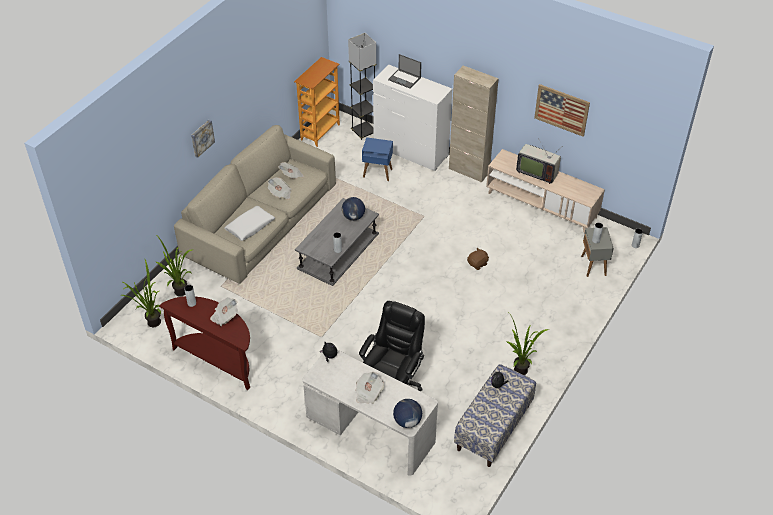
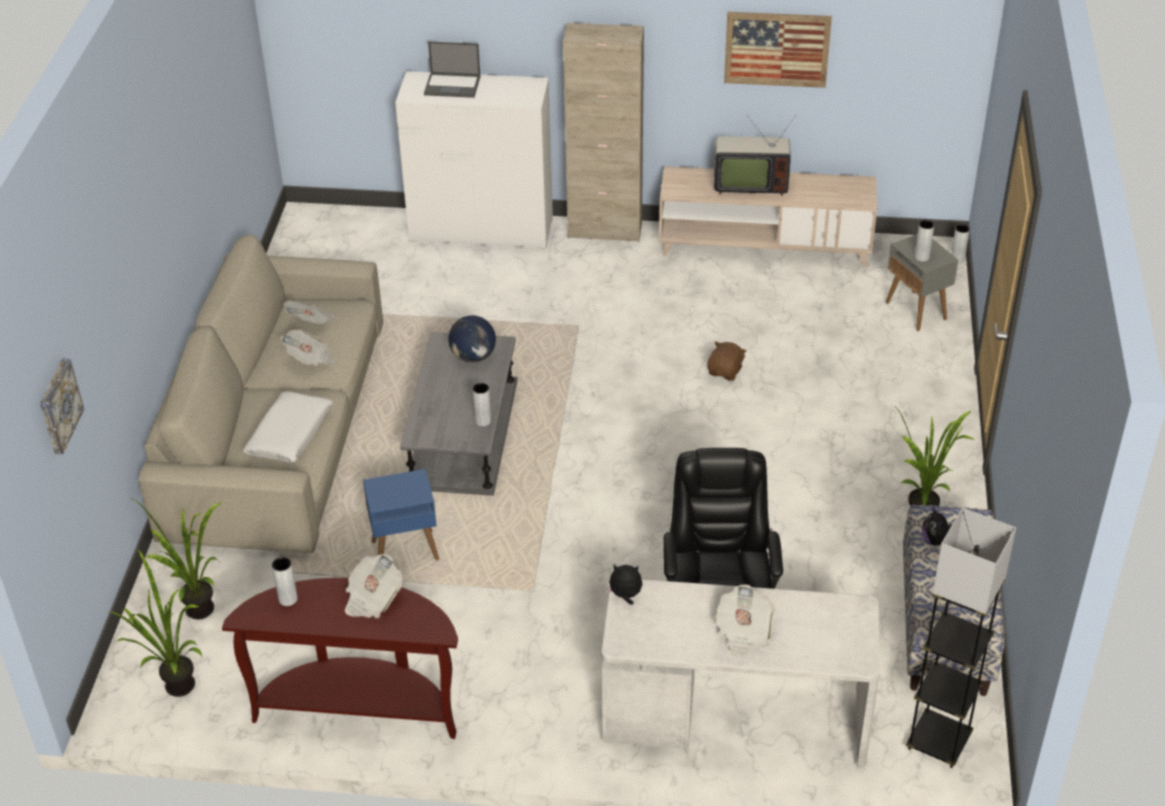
camera: 25 degrees left, 5 degrees down
(201, 137) = (145, 279): picture -> picture (58, 405)
(320, 132) = (292, 248): bookcase -> none
(363, 132) = (375, 225): grey floor lamp -> grey floor lamp (938, 742)
(377, 173) = (445, 283): blue side table -> blue side table (404, 551)
(407, 421) = (849, 653): globe -> none

